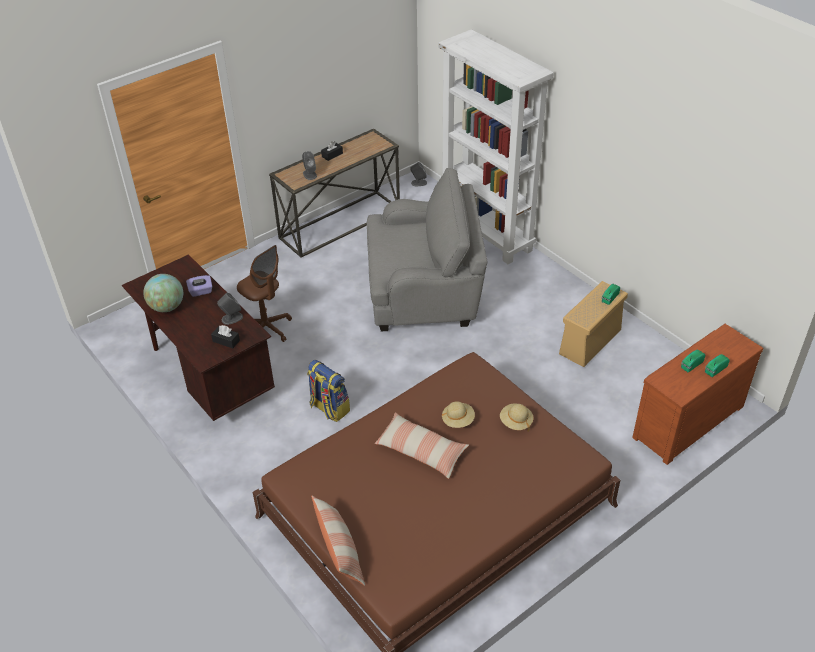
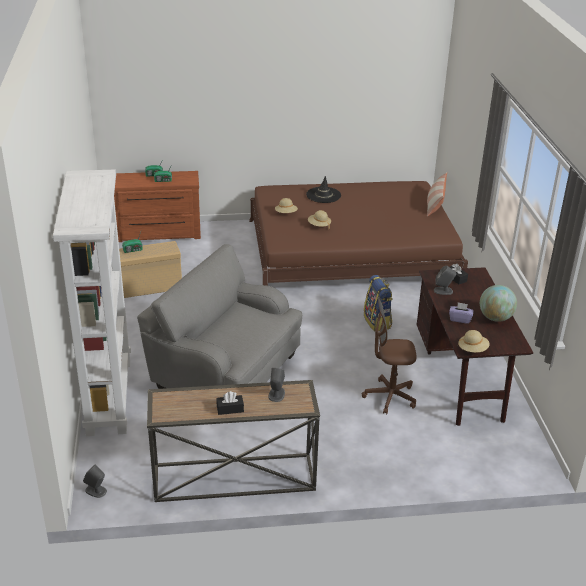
camera: 150 degrees left, 10 degrees down
(177, 265) = (472, 349): none -> beige hat
(266, 329) = (389, 397): brown office chair -> brown office chair turned 75 degrees counterclockwise
(421, 451) = (355, 221): pillow -> none
(504, 484) = (323, 195): none -> black hat

